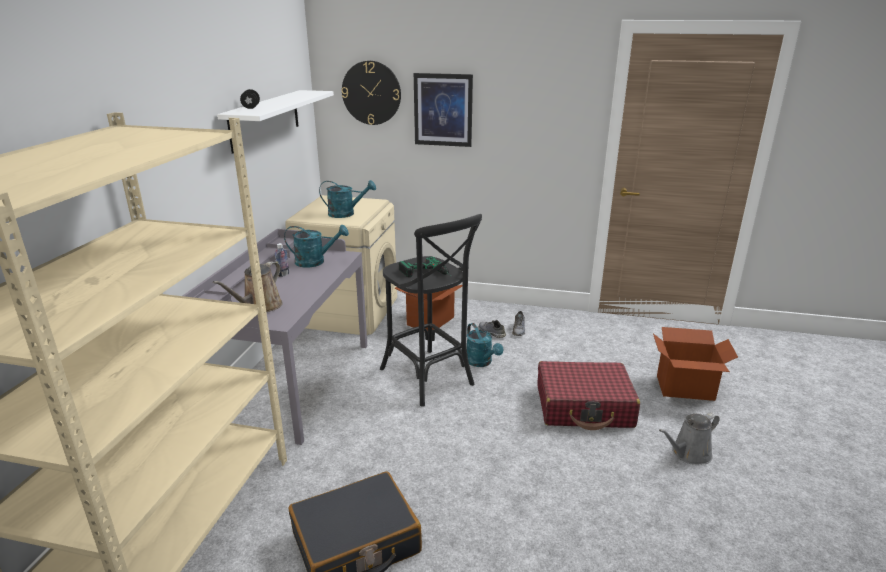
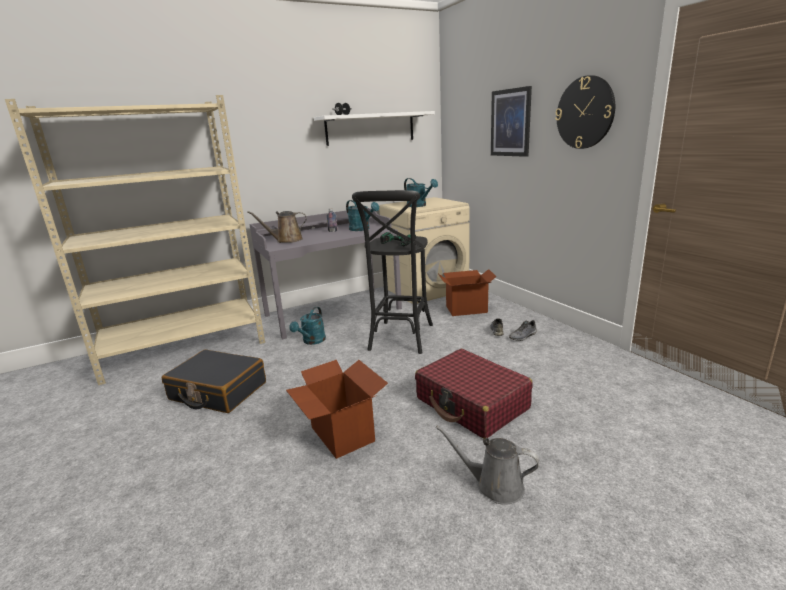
camera: 50 degrees right, 5 degrees down
(371, 93) = (469, 113): wall clock -> wall clock (585, 113)
(482, 362) = (452, 344): turquoise watering can -> turquoise watering can (312, 341)
(685, 388) = (604, 443): cardboard box -> cardboard box (341, 434)

